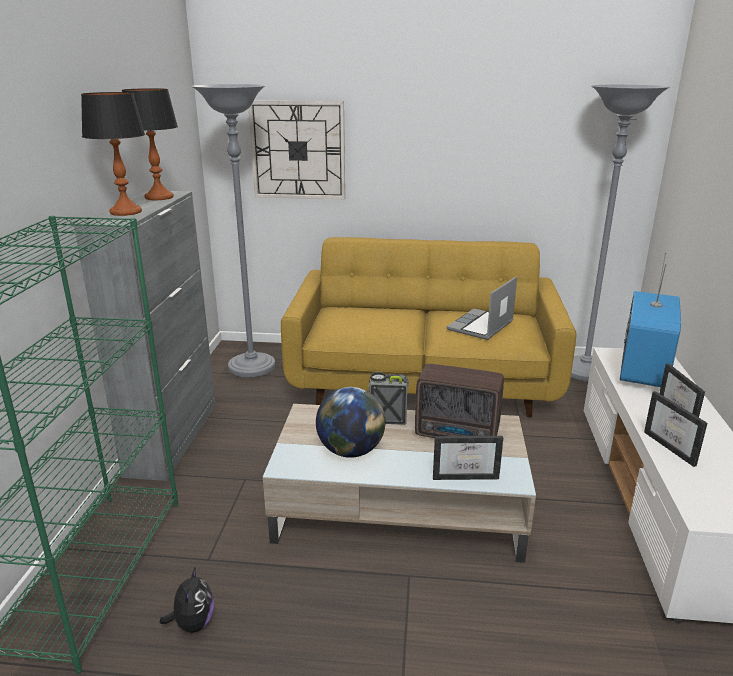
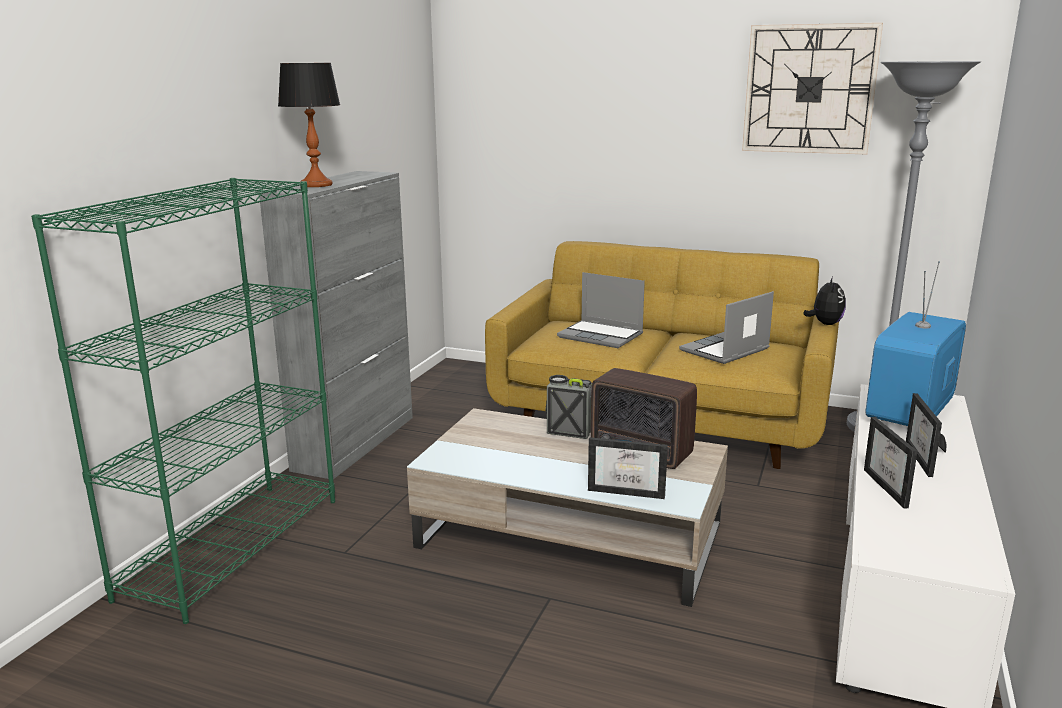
camera: 15 degrees right, 5 degrees down
(159, 197) = (360, 176): table lamp -> none
(193, 623) = (306, 603): plush toy -> plush toy (825, 324)
(252, 368) = (467, 387): grey floor lamp -> none
(298, 150) = (539, 139): wall clock -> wall clock (809, 89)
(351, 451) = (511, 456): globe -> none
(377, 321) = (602, 336): none -> laptop

